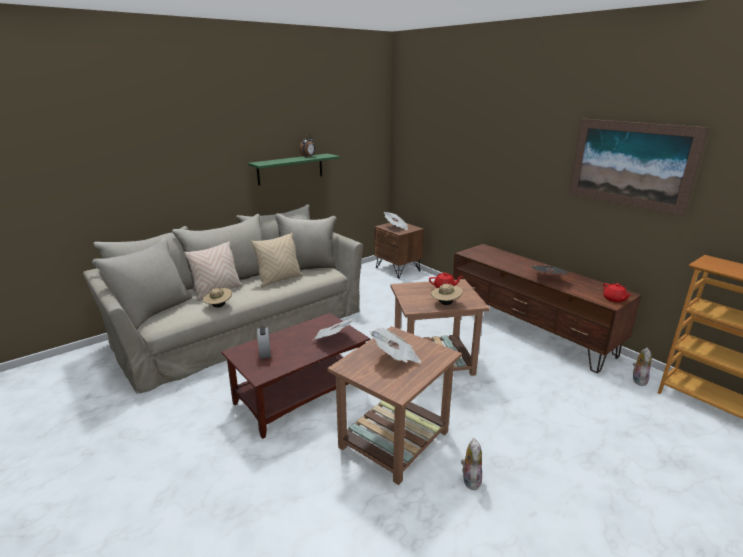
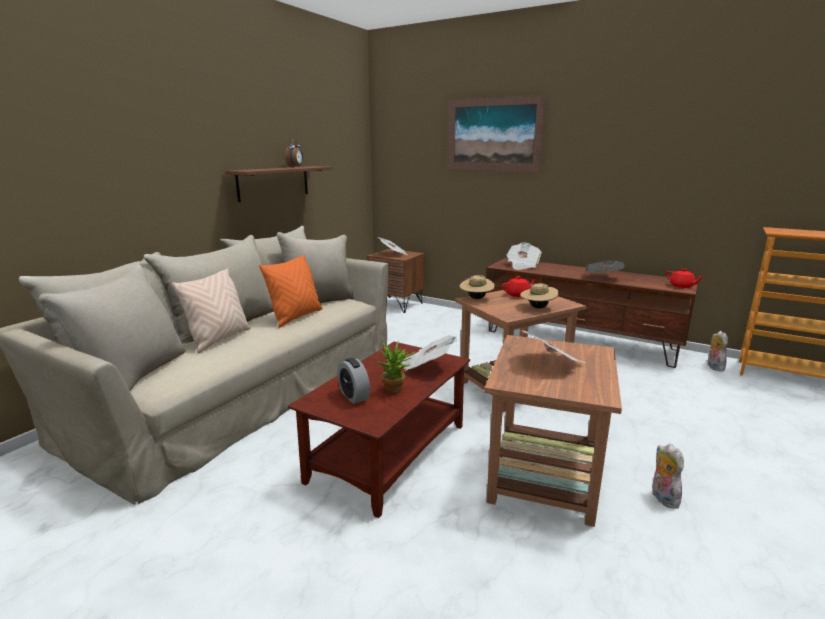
camera: 20 degrees left, 5 degrees down
(218, 306) = (236, 355): beige hat -> beige hat (476, 298)
(279, 280) = (296, 317): beige pillow -> orange pillow
(290, 169) = (273, 183): green shelf -> brown shelf
(295, 354) = (396, 390): none -> potted plant
(488, 255) = (522, 266): none -> newspaper
(630, 164) = (675, 147): picture -> picture (493, 134)

